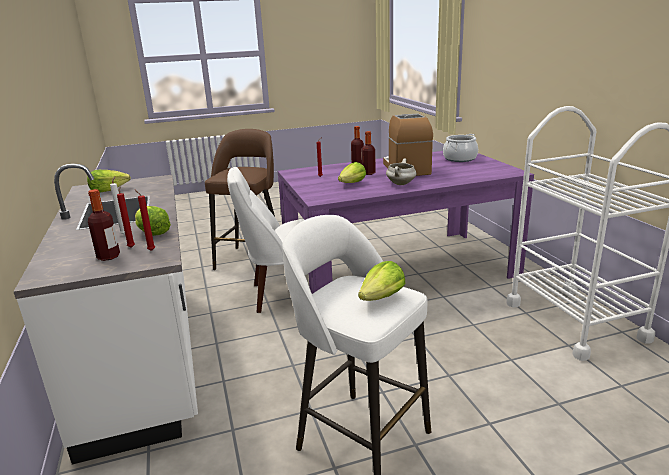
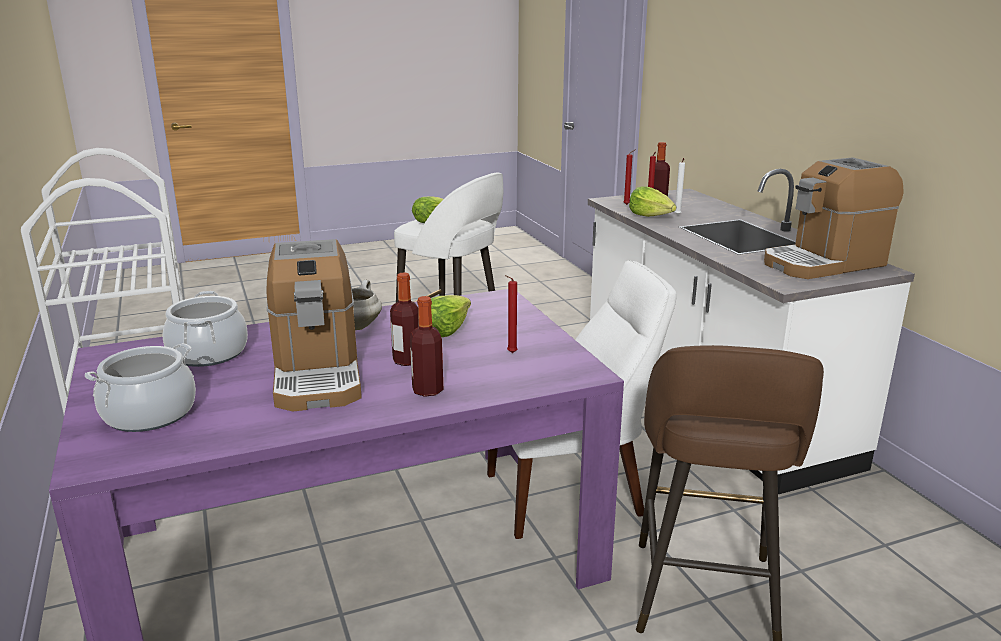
camera: 175 degrees right, 0 degrees up
(109, 190) = (824, 263): lettuce -> coffee machine
(464, 173) = (209, 353): none -> cooking pot

